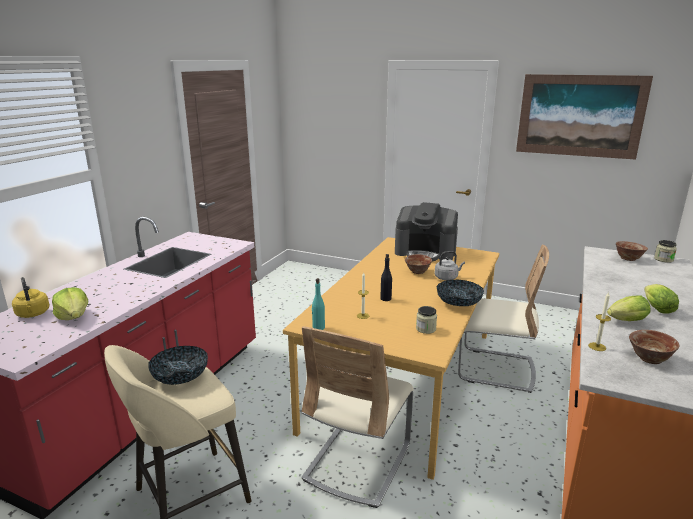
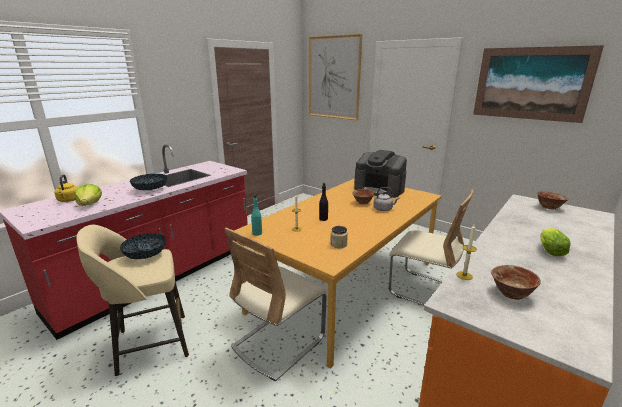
camera: 15 degrees right, 0 degrees up
(329, 105) = (333, 78): none -> picture
(458, 303) = (379, 229): bowl -> bowl (150, 190)
(624, 321) = (508, 258): lettuce -> none
(663, 259) = (585, 211): jar -> none

